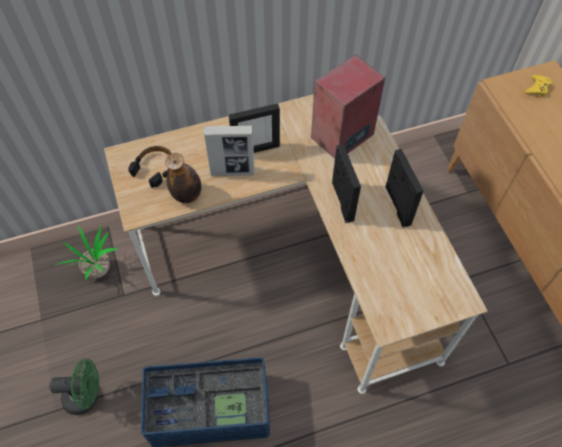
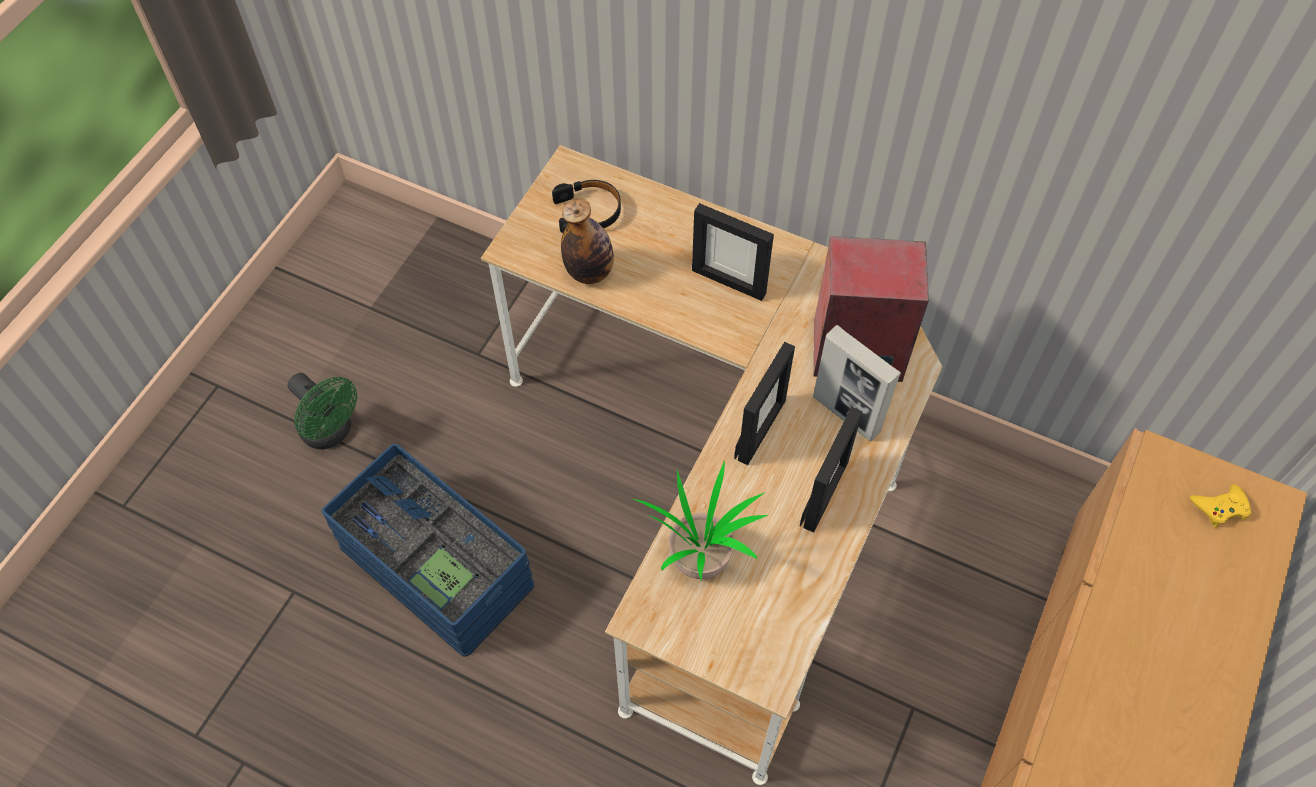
camera: 45 degrees right, 0 degrees up
(97, 268) = (481, 299): potted plant -> potted plant (700, 555)
(232, 171) = (671, 286): picture frame -> picture frame (846, 414)

